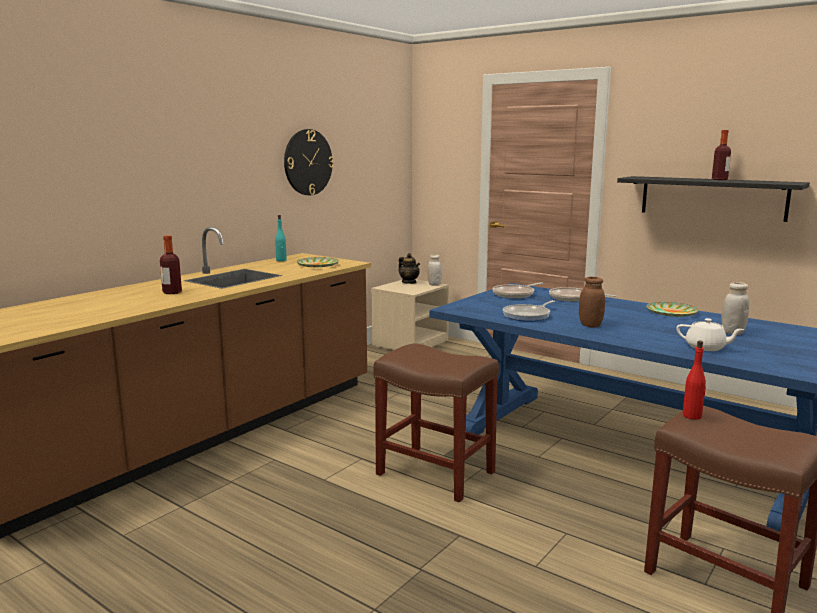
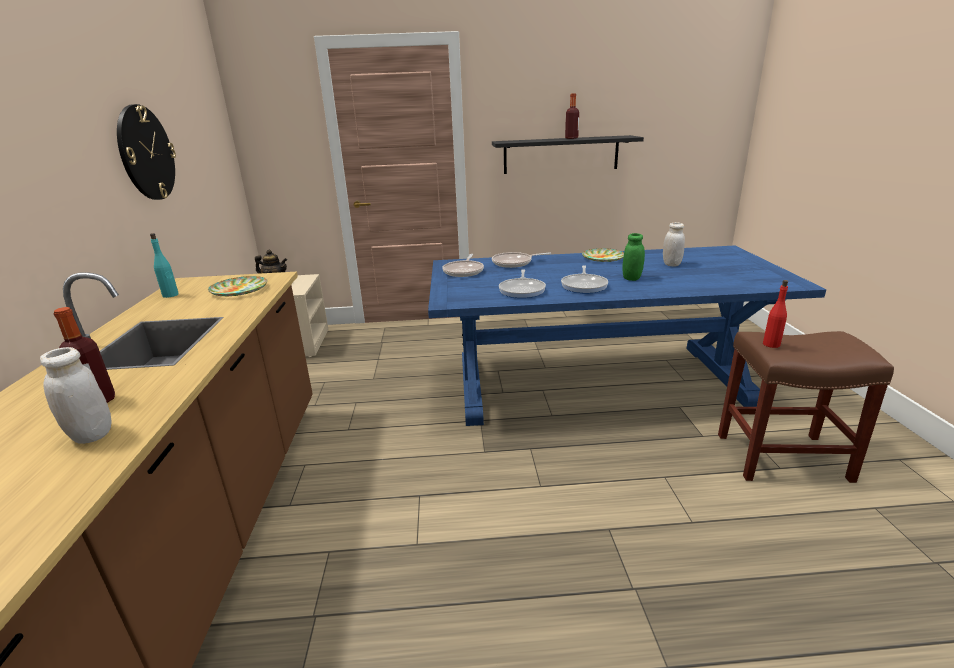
camera: 40 degrees left, 10 degrees up
(433, 473) = (502, 475): brown stool -> none
(434, 284) = (305, 278): white jar -> white jar (91, 435)
(590, 325) = (584, 285): brown jar -> frying pan
(652, 331) = (631, 278): none -> green jar
(706, 348) = (690, 282): white teapot -> none

